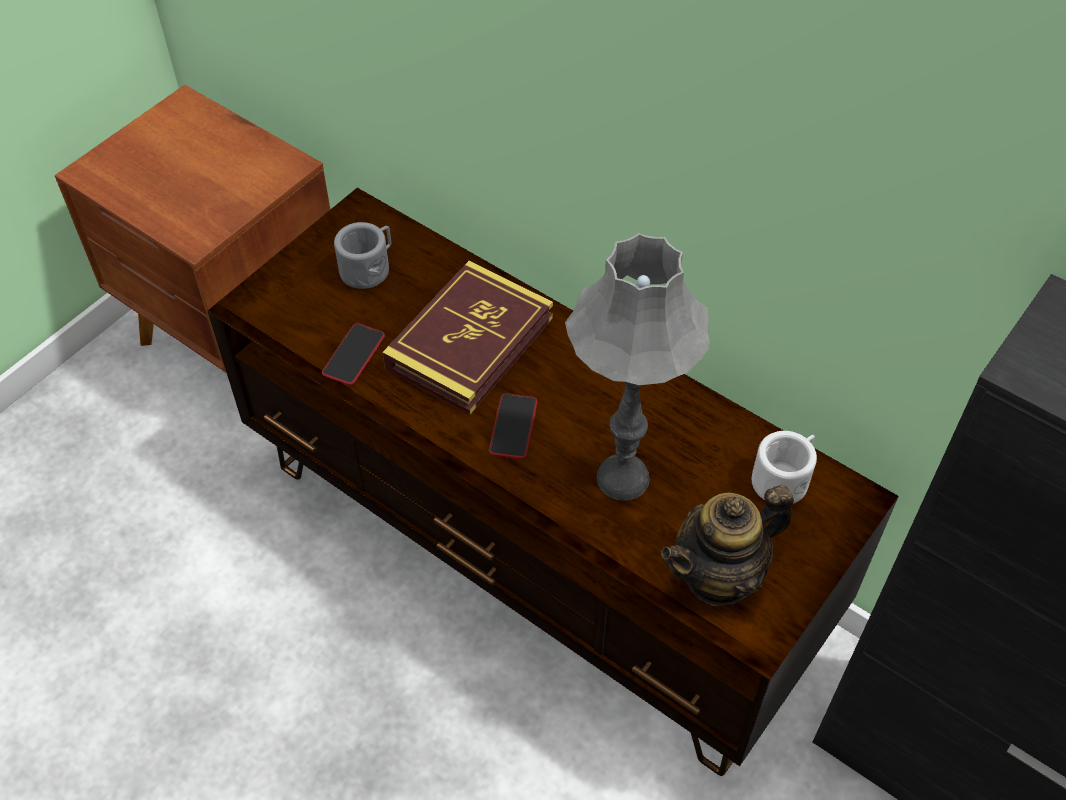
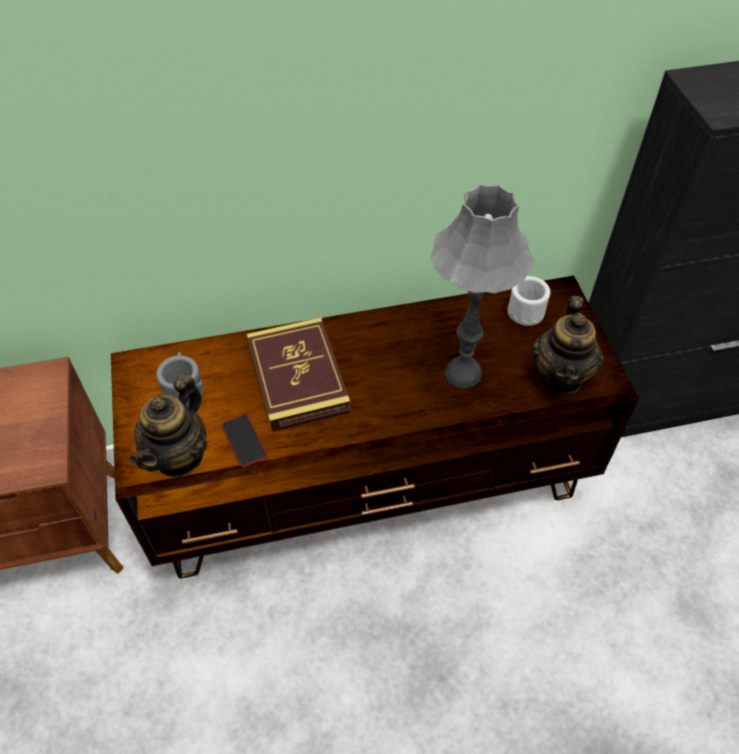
camera: 50 degrees left, 0 degrees up
(292, 320) = (179, 455): none -> teapot
(513, 427) = (380, 398): phone -> none

